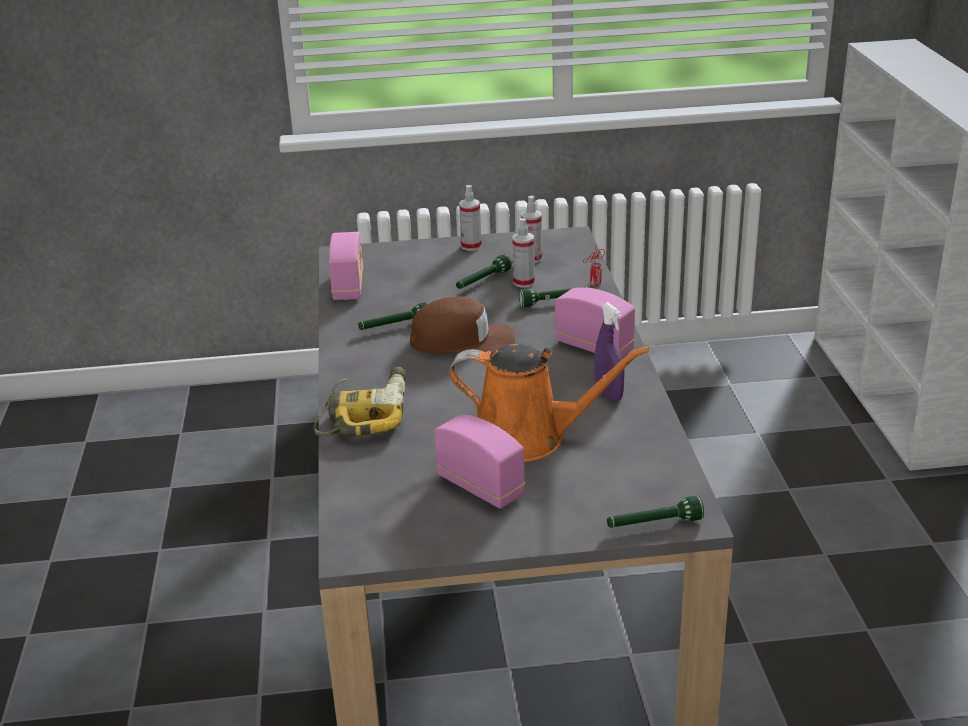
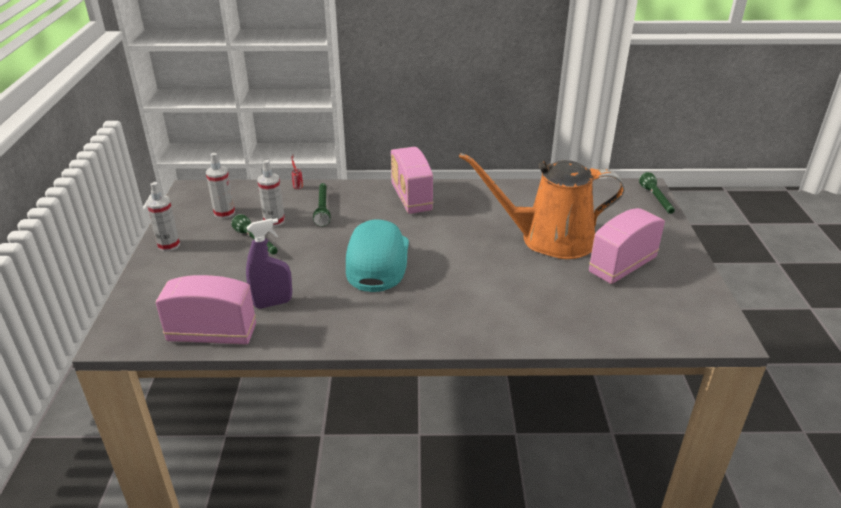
camera: 85 degrees left, 5 degrees up
(365, 413) = (504, 326): power drill -> none
(395, 326) = (330, 302): green flashlight -> none
(463, 341) = (377, 261): brown cap -> turquoise cap
(529, 438) = (550, 239): orange watering can -> orange watering can turned 105 degrees counterclockwise
(594, 347) = (411, 199): radio -> radio turned 60 degrees counterclockwise
(608, 394) = (487, 200): purple spray bottle -> purple spray bottle (273, 303)

